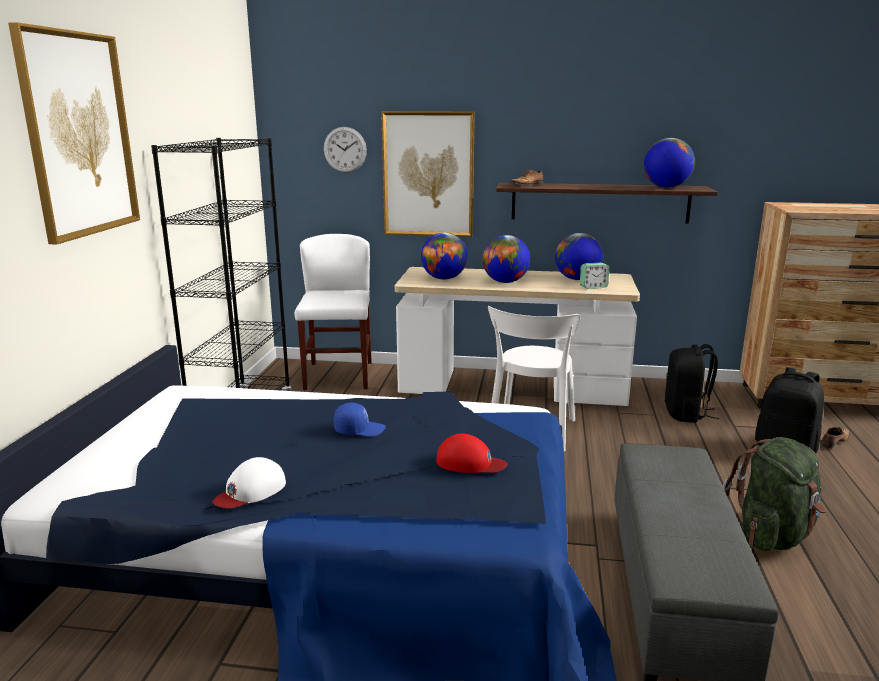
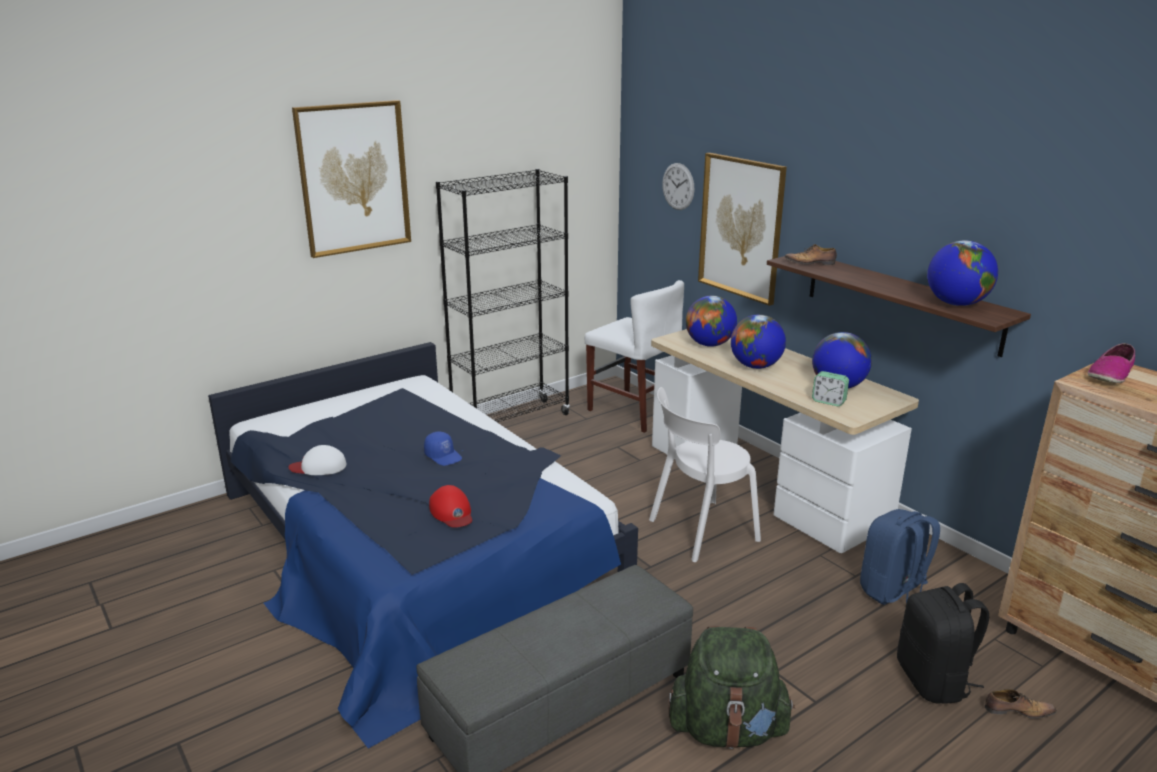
camera: 45 degrees right, 5 degrees up
(338, 375) = (634, 411): white chair -> white chair turned 90 degrees clockwise
(686, 414) = (893, 592): black backpack -> blue backpack
(792, 206) = (1110, 375): none -> shoe

